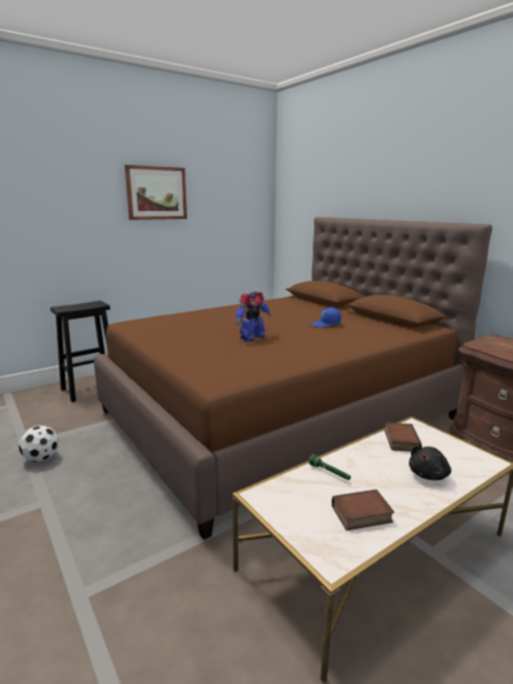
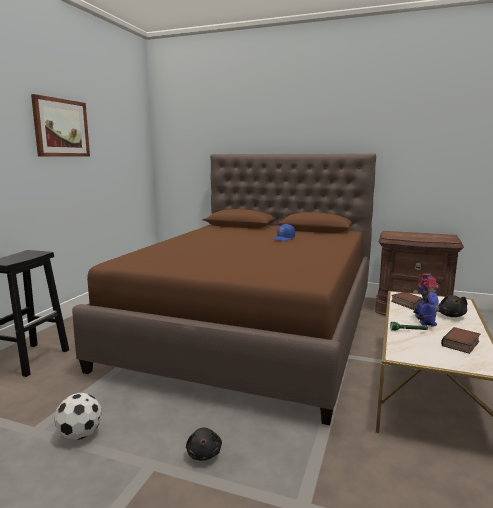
camera: 35 degrees left, 5 degrees down
(83, 511) = (204, 453): none -> black plush toy
(251, 337) = (256, 254): toy robot -> toy robot (424, 321)

